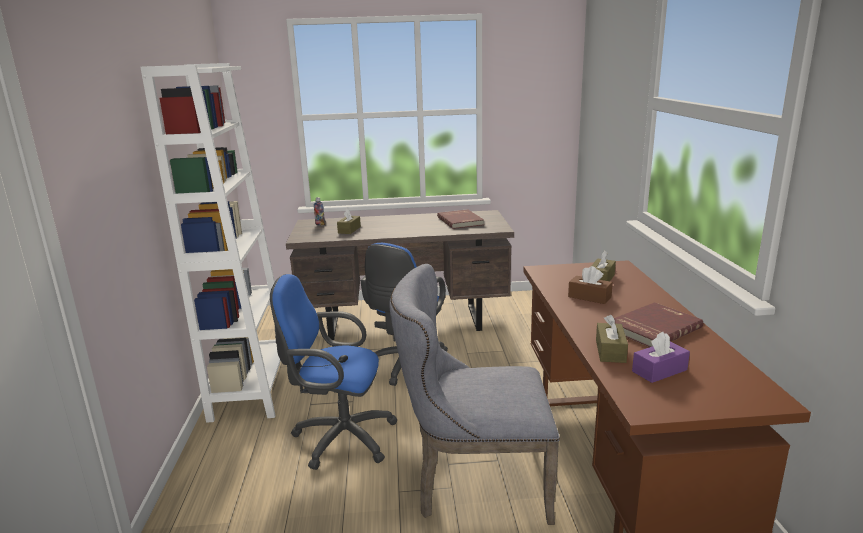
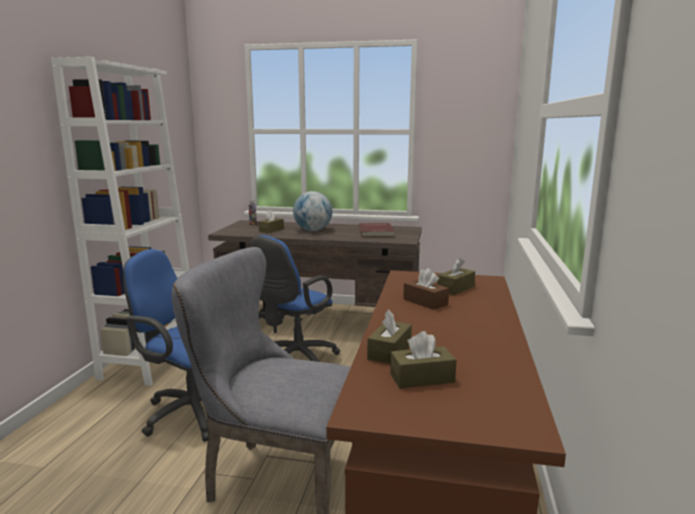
camera: 15 degrees right, 5 degrees down
(394, 226) = (313, 230): none -> globe
(653, 328) = (461, 337): red book -> none
(659, 371) = (422, 378): purple tissue box -> brown tissue box

